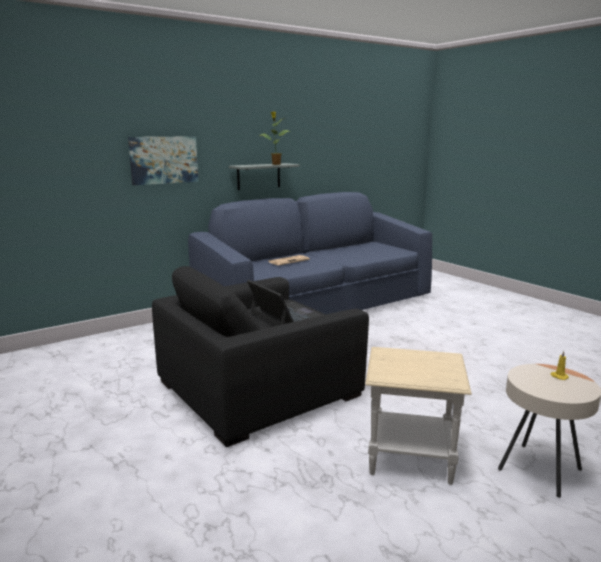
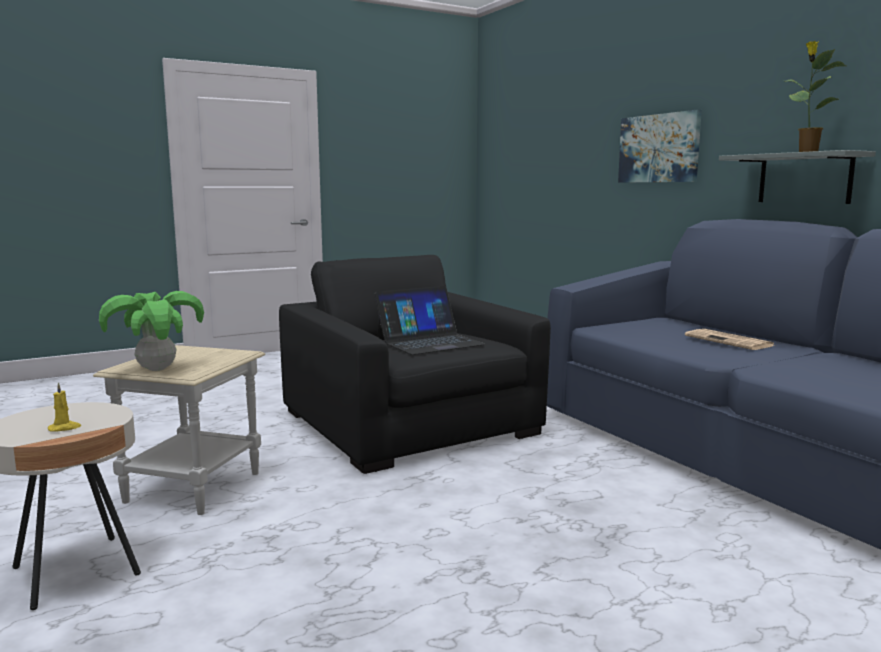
camera: 95 degrees right, 5 degrees down
(446, 369) = (157, 369): none -> potted plant

